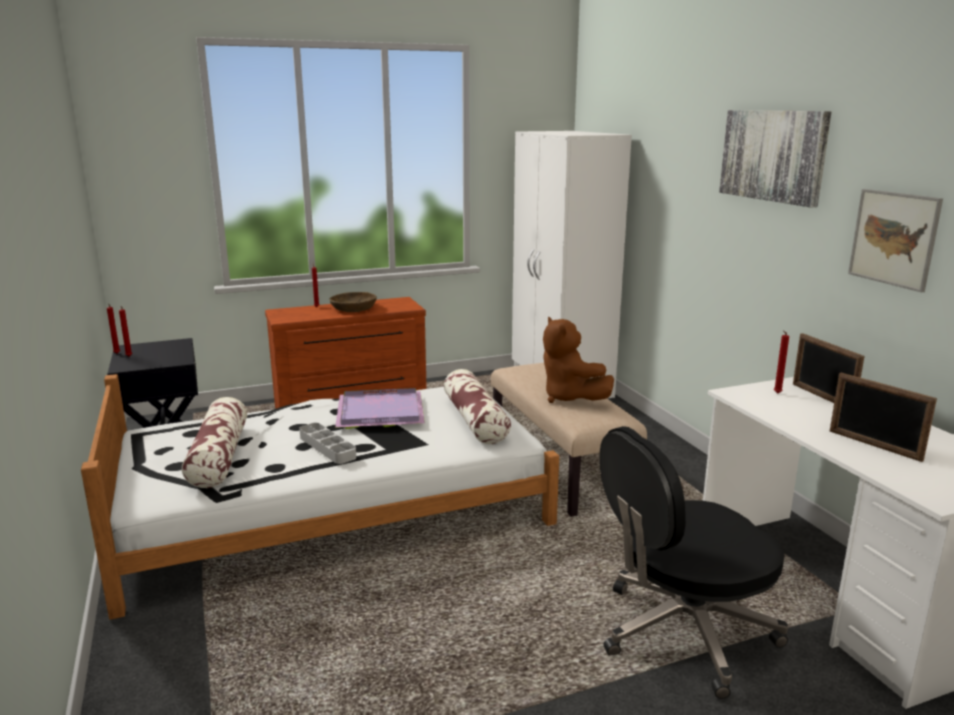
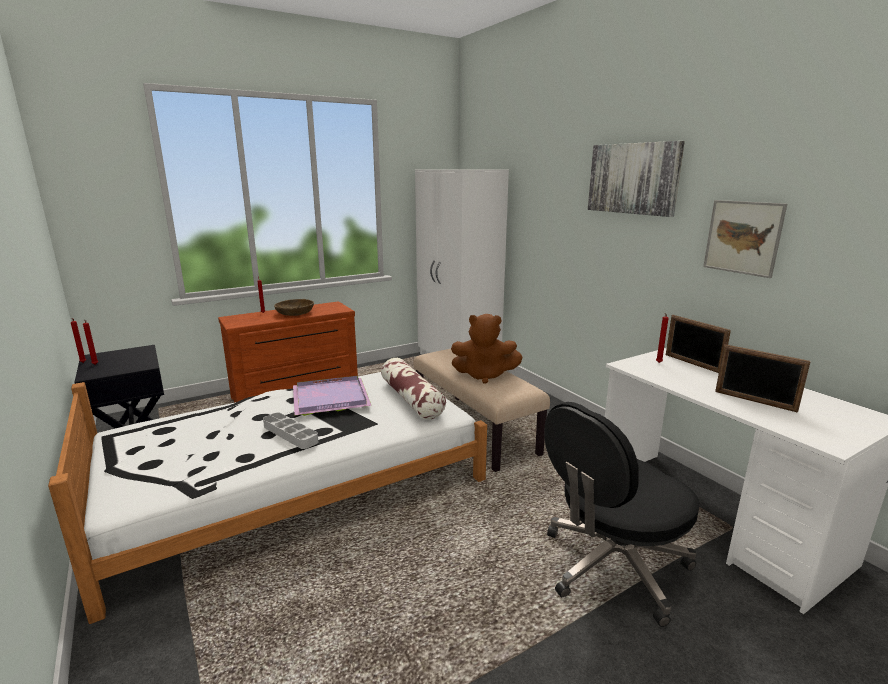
camera: 10 degrees left, 0 degrees up
(219, 456) = (190, 451): pillow -> none
(570, 398) = (484, 375): brown plush toy -> brown plush toy turned 45 degrees counterclockwise

